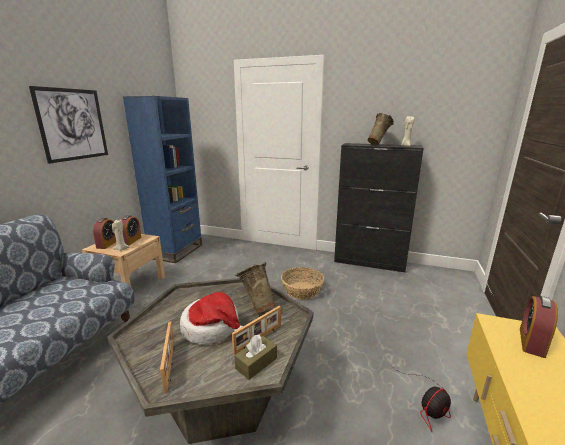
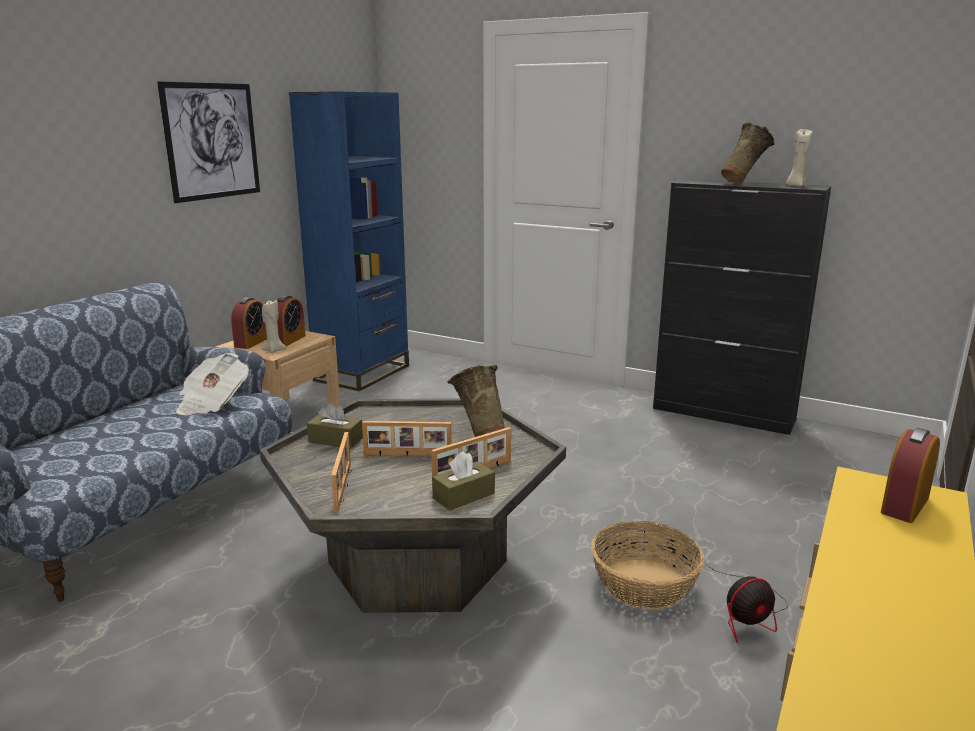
camera: 10 degrees right, 0 degrees up
(78, 292) = (212, 403): none -> newspaper
(162, 319) = (336, 440): none -> brown tissue box
(212, 328) = (407, 455): hat -> picture frame
(302, 290) = (578, 447): basket -> basket (644, 583)

